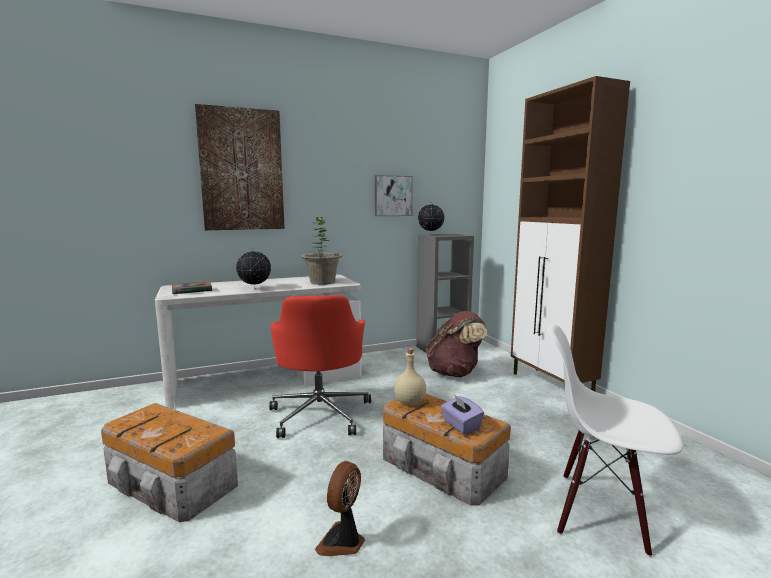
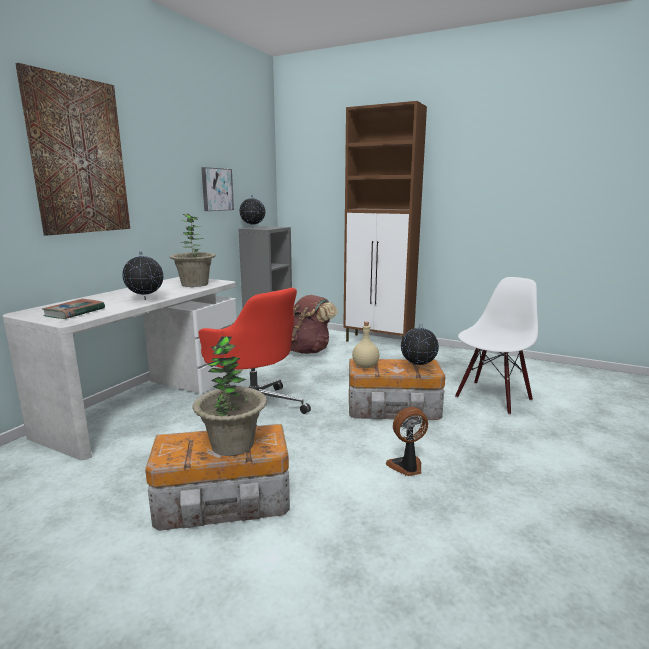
camera: 40 degrees left, 5 degrees up
(167, 432) = (232, 445): none -> potted plant
(343, 542) = (407, 467): fan -> fan turned 90 degrees clockwise
(461, 425) = (418, 368): purple tissue box -> globe
(600, 512) = (492, 397): white chair -> white chair turned 150 degrees clockwise

